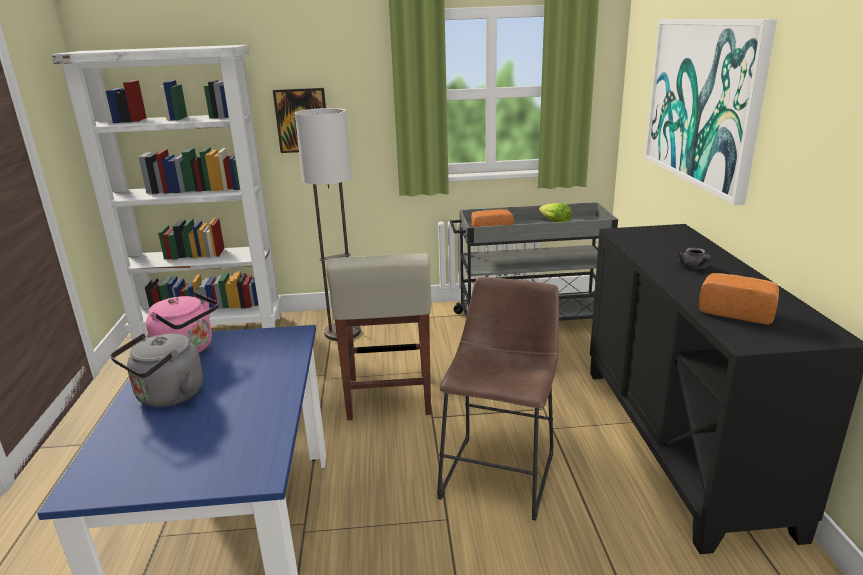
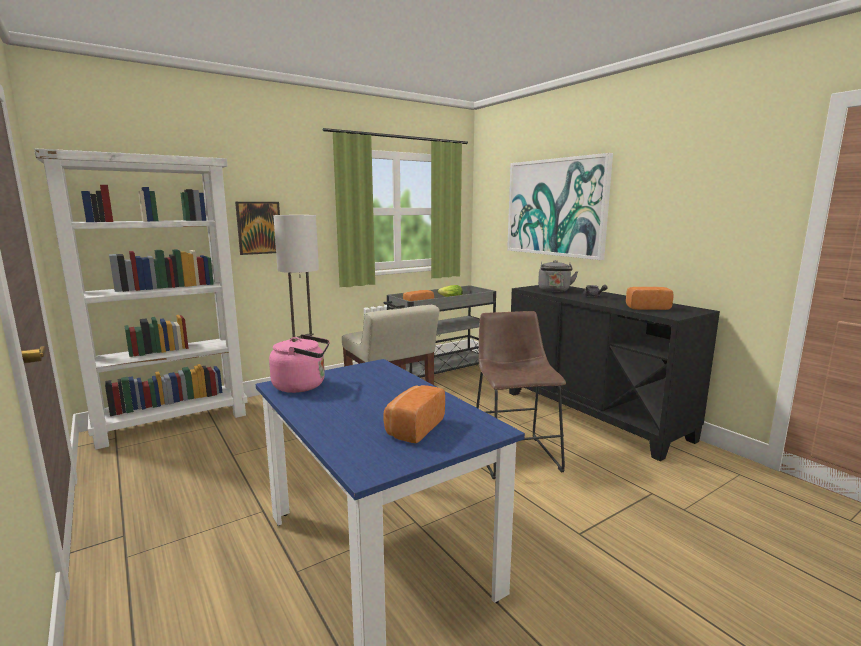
camera: 30 degrees left, 10 degrees down
(167, 396) = (338, 411): grey kettle -> grey kettle (554, 290)
(193, 444) = (413, 428): none -> bread

